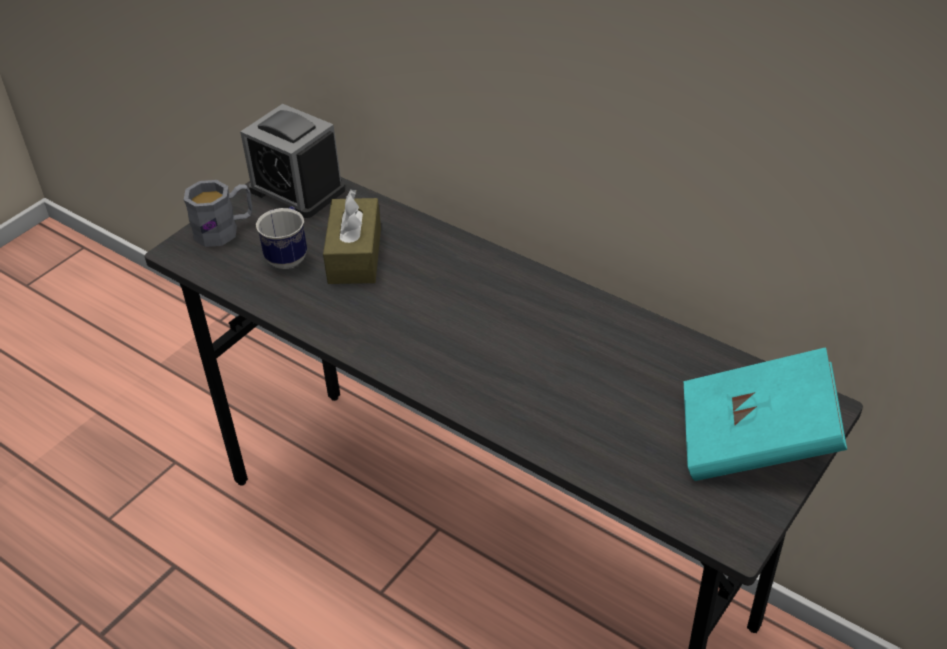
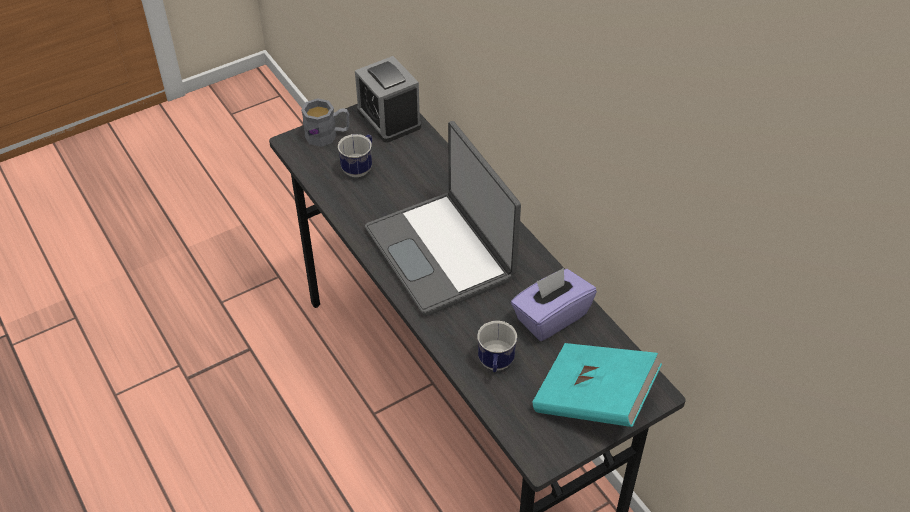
camera: 20 degrees right, 5 degrees up
(355, 255) = (402, 180): brown tissue box -> none
(455, 326) = (442, 253): none -> laptop
(605, 440) = (495, 365): none -> mug
(639, 359) = (550, 317): none -> purple tissue box

